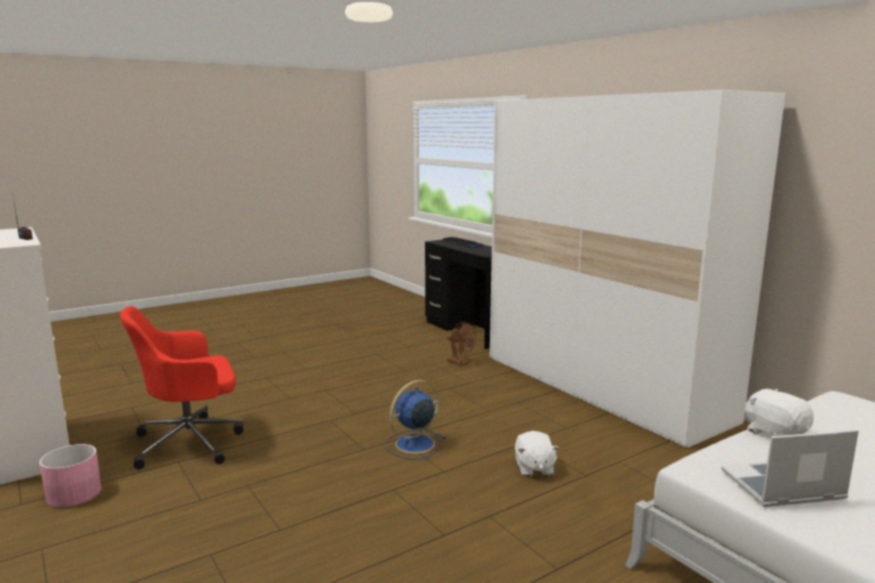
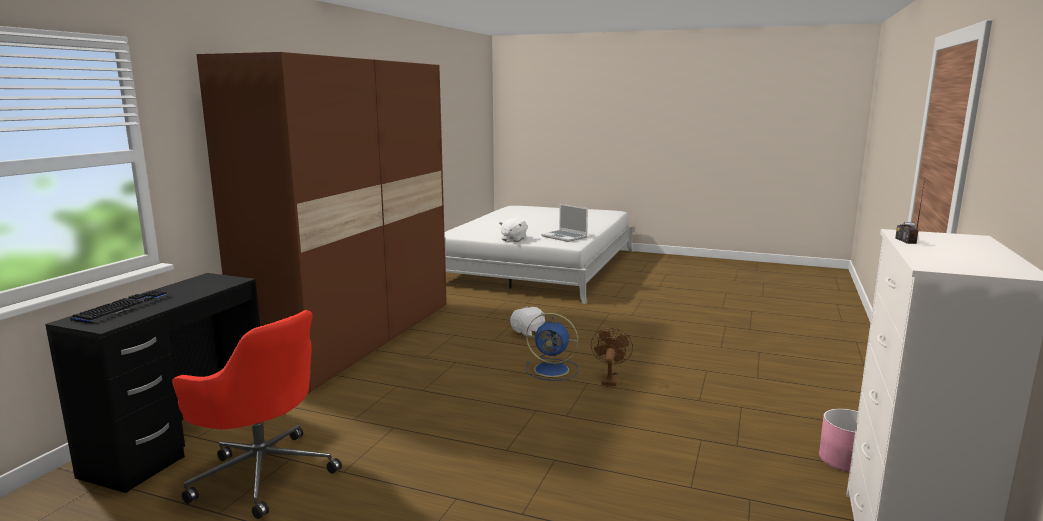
camera: 125 degrees left, 0 degrees up
(191, 442) = (709, 459): red office chair -> red office chair (262, 473)
(460, 363) = (338, 405): brown fan -> brown fan (609, 379)
(601, 388) = (356, 337): white wardrobe -> brown wardrobe

